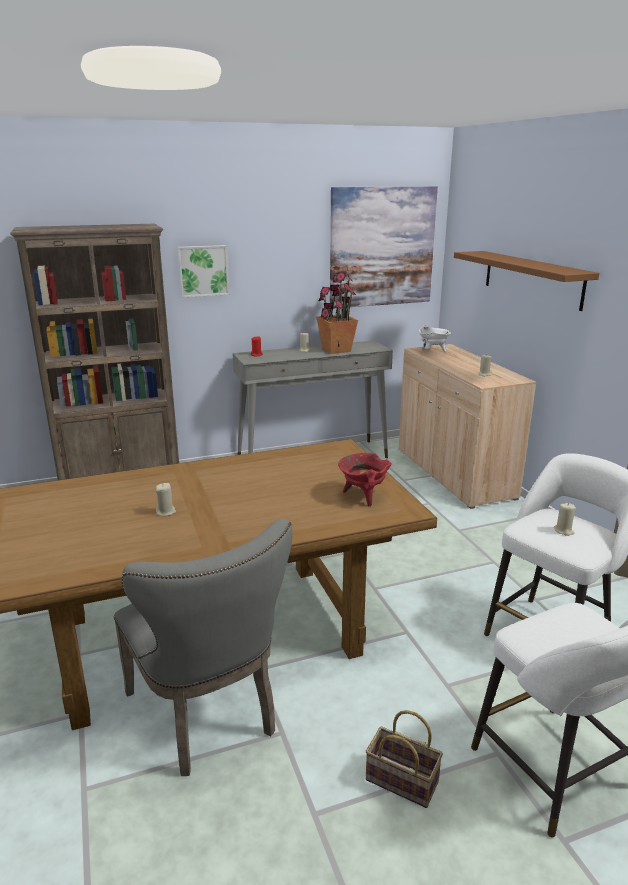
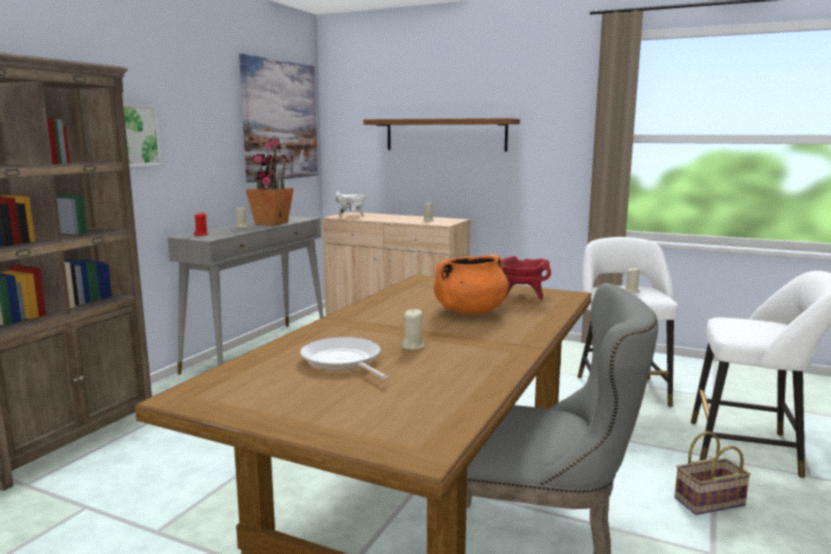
camera: 45 degrees left, 10 degrees down
(106, 506) = (343, 361): none -> frying pan
(282, 495) = (470, 311): none -> orange cooking pot

